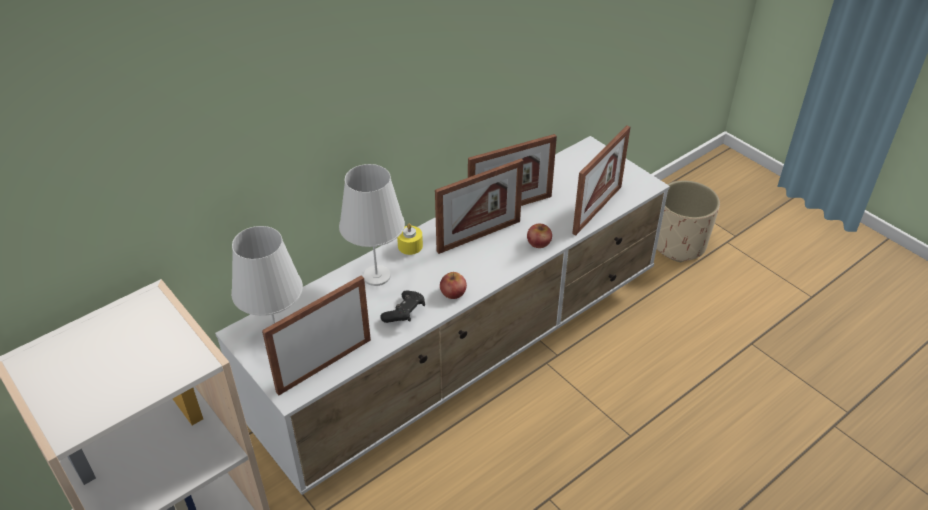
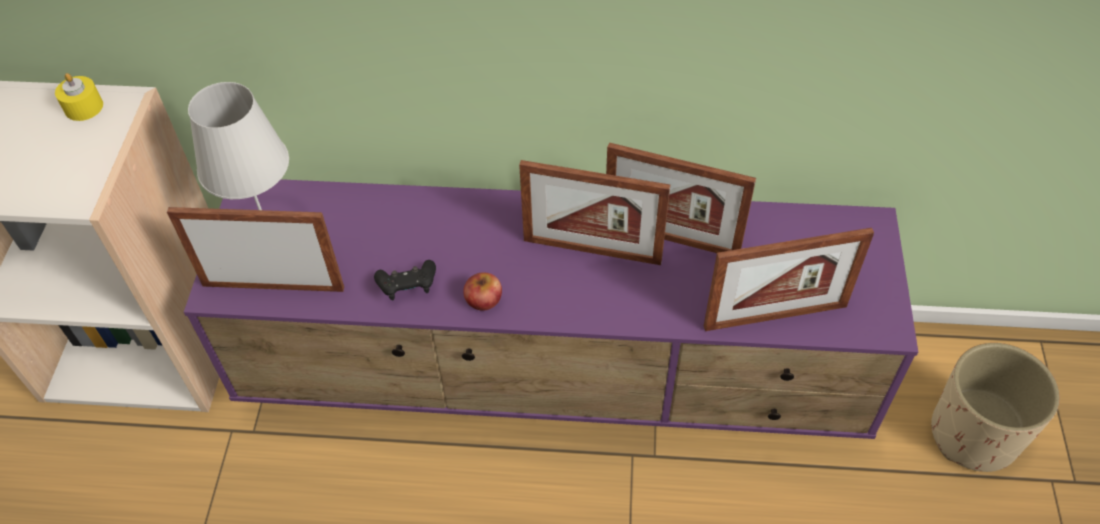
camera: 45 degrees right, 10 degrees up
(376, 275) = (433, 221): white table lamp -> none
(410, 246) = (506, 210): yellow candle -> yellow candle (84, 107)
(465, 356) = (556, 377): white tv stand -> purple tv stand
(539, 242) = (650, 308): apple -> none

